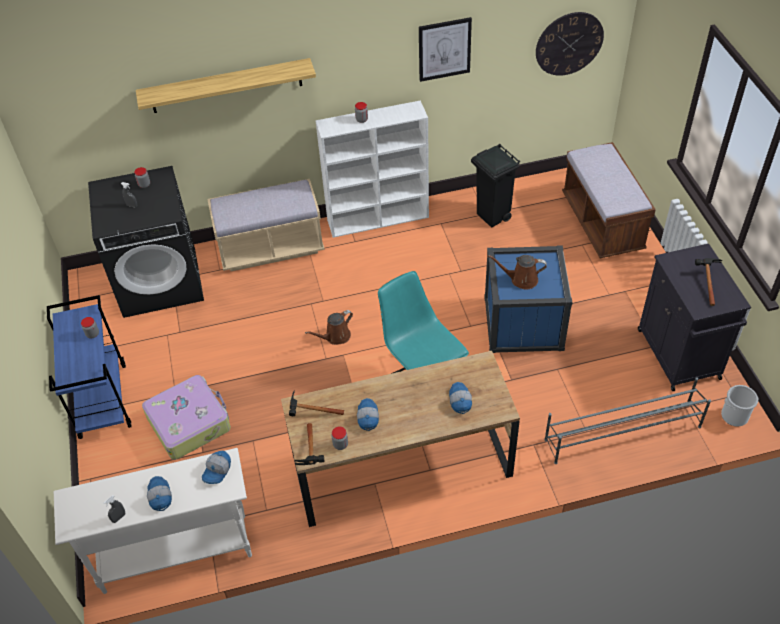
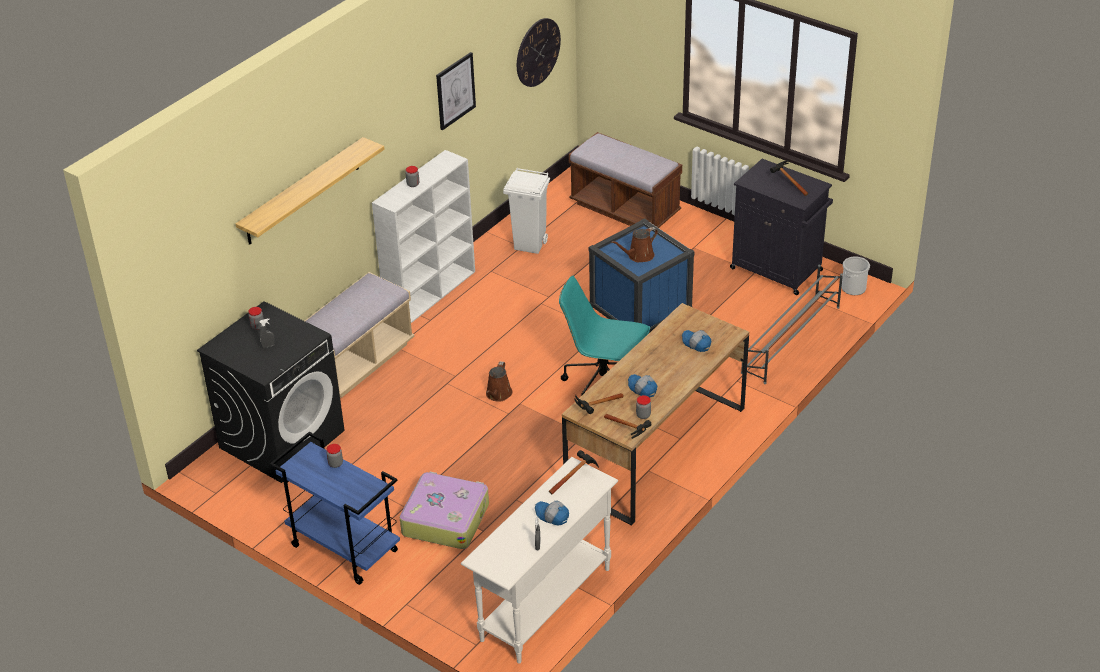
camera: 40 degrees left, 10 degrees down
(217, 471) = (576, 477): cap -> hammer
(493, 216) = (530, 245): black trash can -> white trash can

